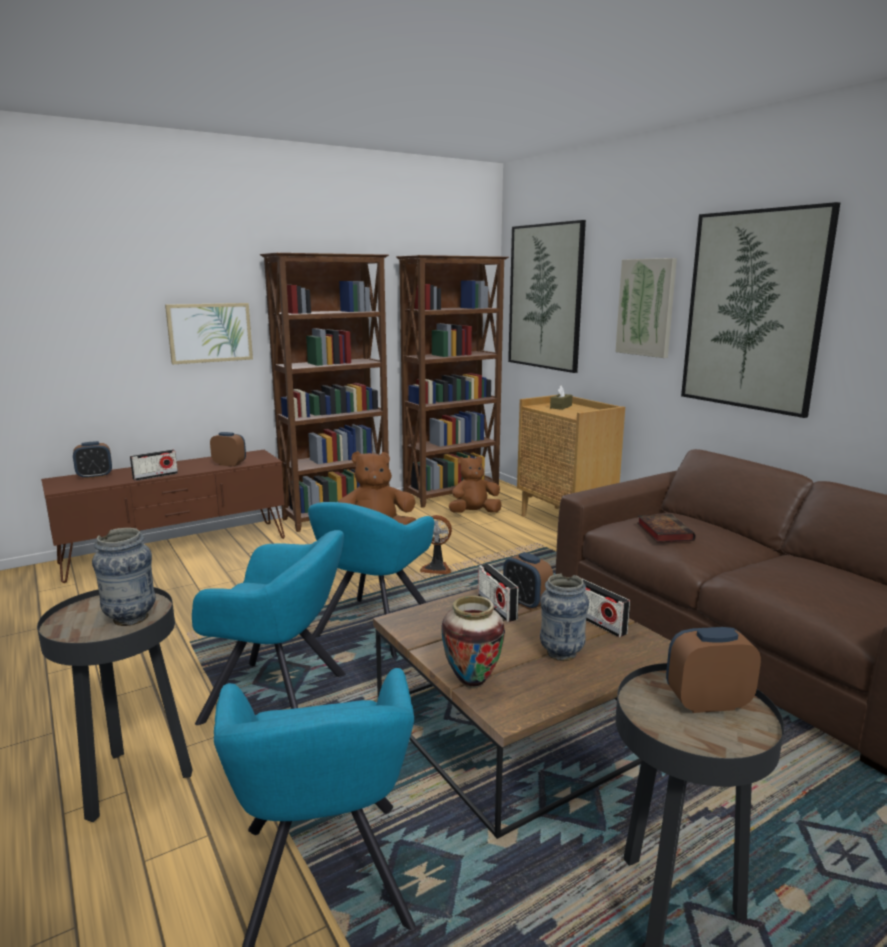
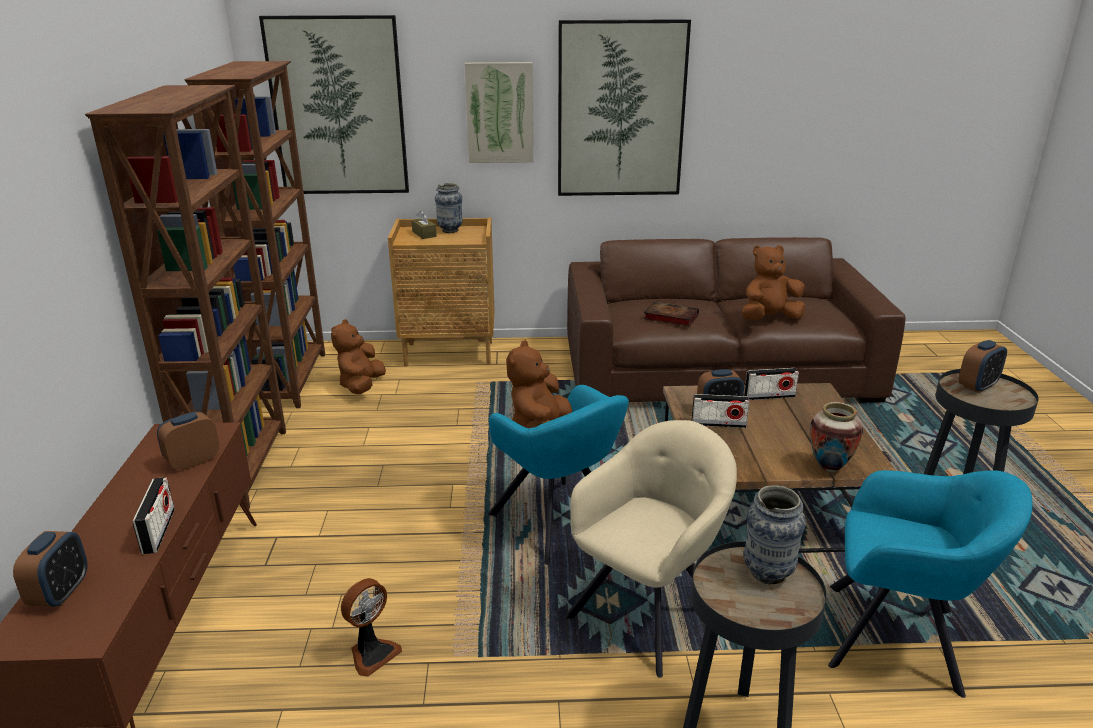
camera: 60 degrees left, 10 degrees up
(210, 332) = (63, 270): picture -> none
(281, 698) = (649, 610): turquoise armchair -> beige armchair
(437, 568) = (470, 449): fan -> fan (372, 653)
(561, 653) = (805, 423): vase -> vase (450, 230)
(707, 703) = (977, 386): alarm clock -> alarm clock turned 150 degrees counterclockwise
(764, 576) = (769, 319): none -> brown plush toy

